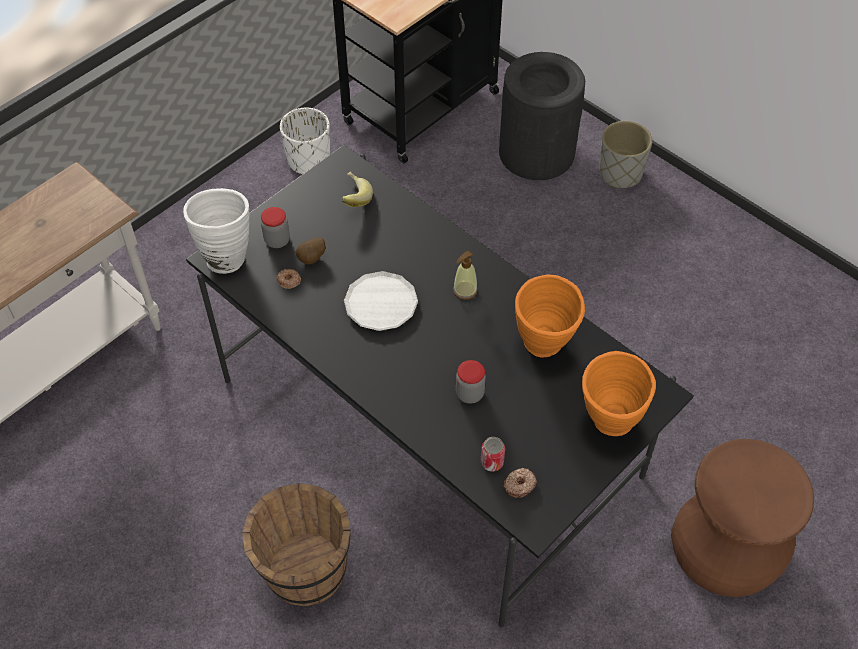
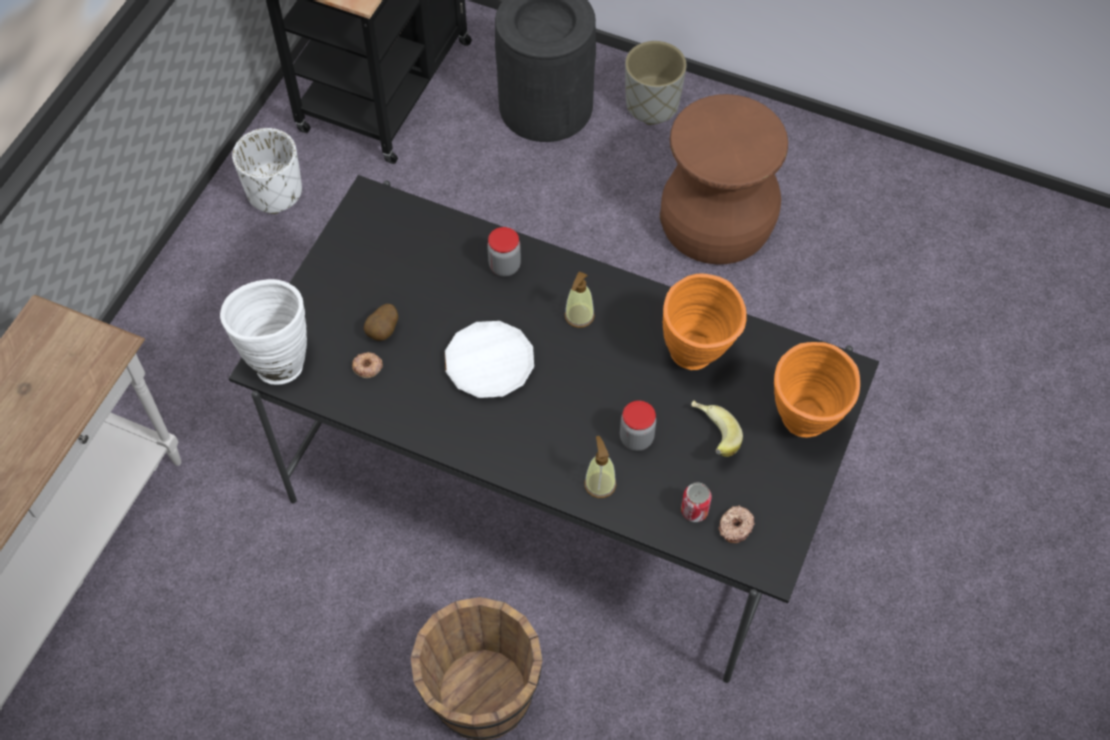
camera: 20 degrees left, 5 degrees up
(277, 240) = (331, 321): jar -> jar (504, 266)
(352, 198) = (399, 241): banana -> banana (711, 437)
(426, 418) = (600, 484): none -> soap dispenser
(726, 549) = (931, 510): brown stool -> brown stool (717, 222)

